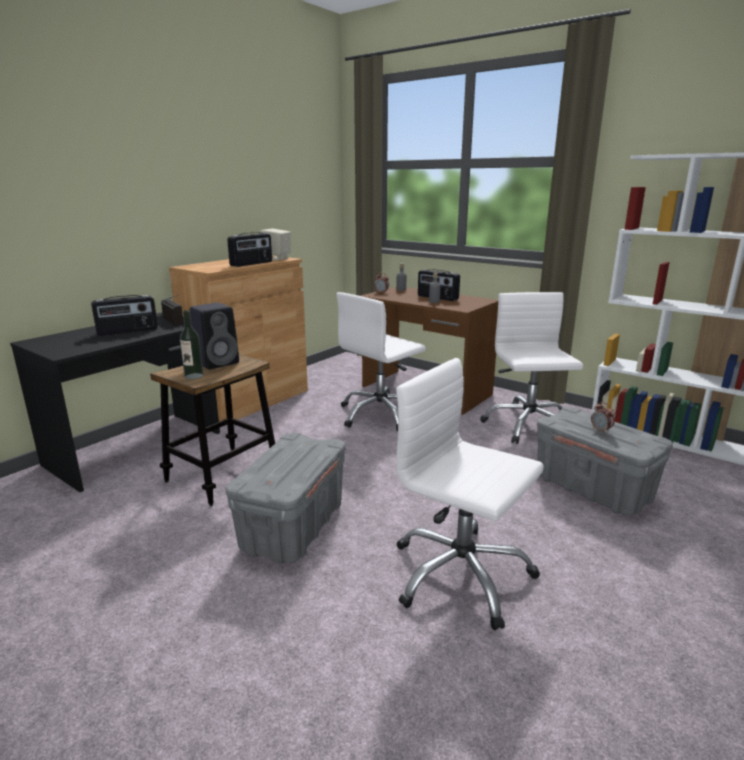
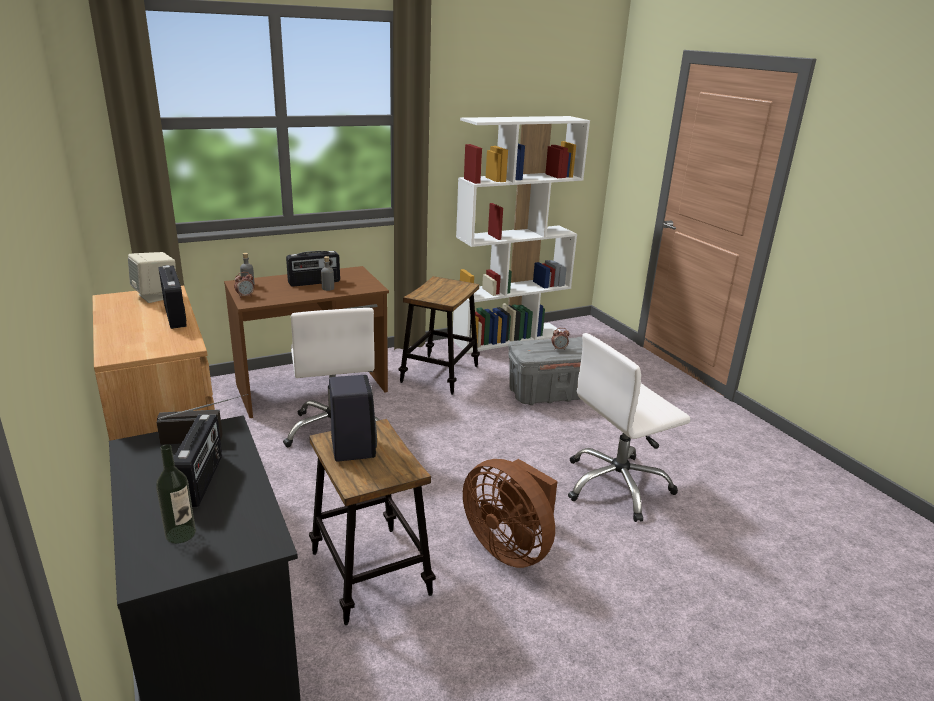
camera: 65 degrees left, 5 degrees up
(194, 376) = (388, 470): bottle -> bottle (180, 534)
(293, 527) = (510, 547): grey storage box -> brown fan
(527, 425) = (439, 374): white office chair -> stool

